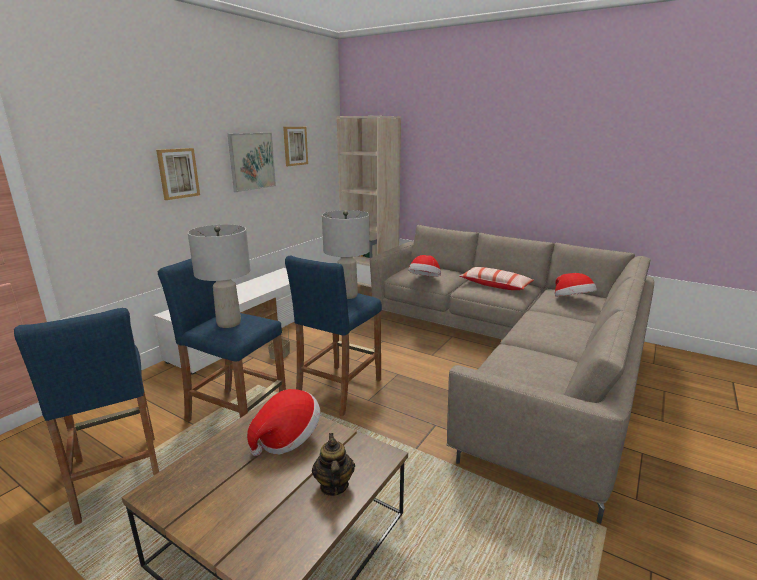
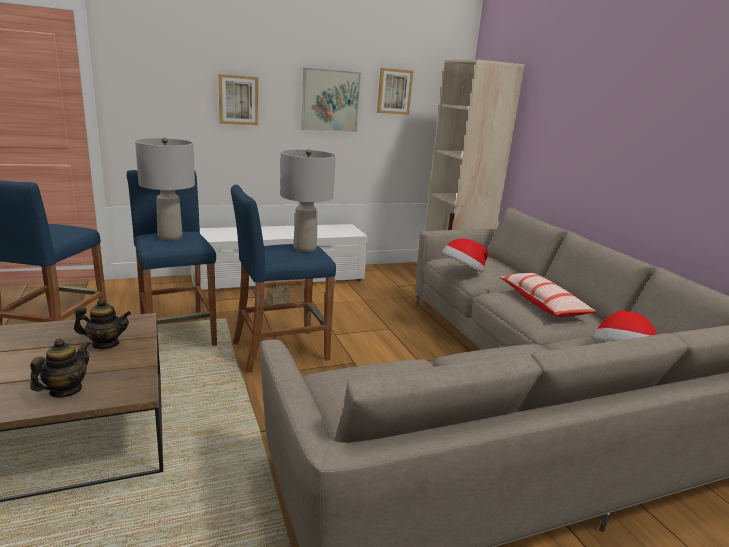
camera: 35 degrees right, 0 degrees up
(287, 438) = (105, 344): hat -> teapot

